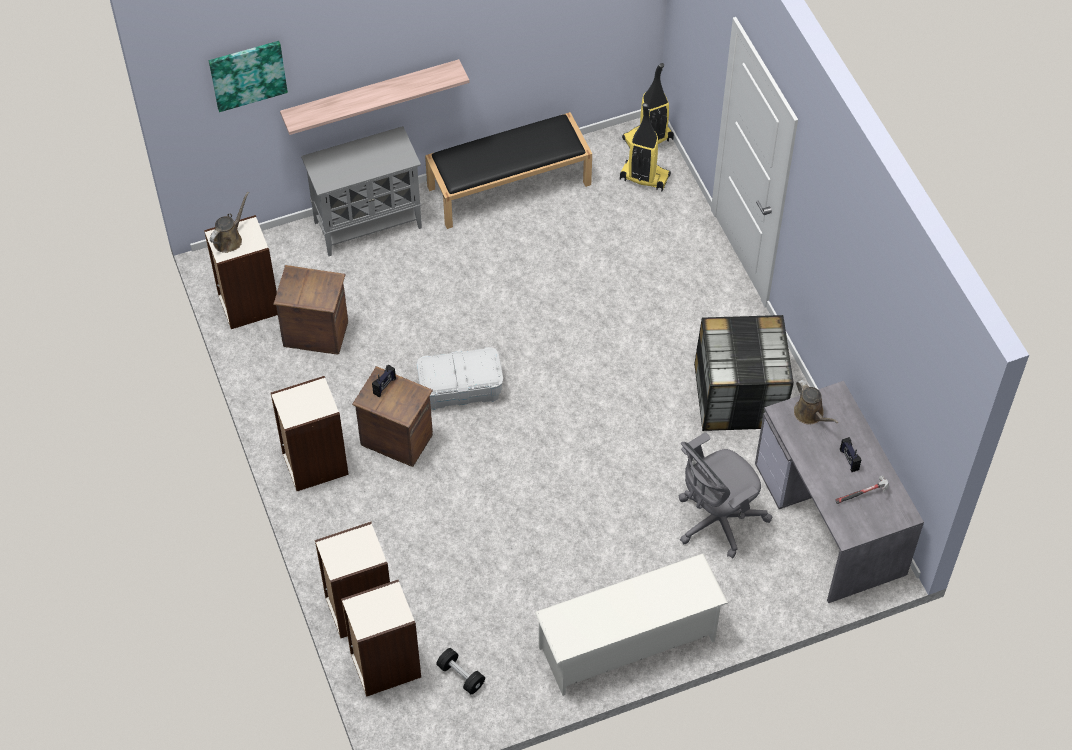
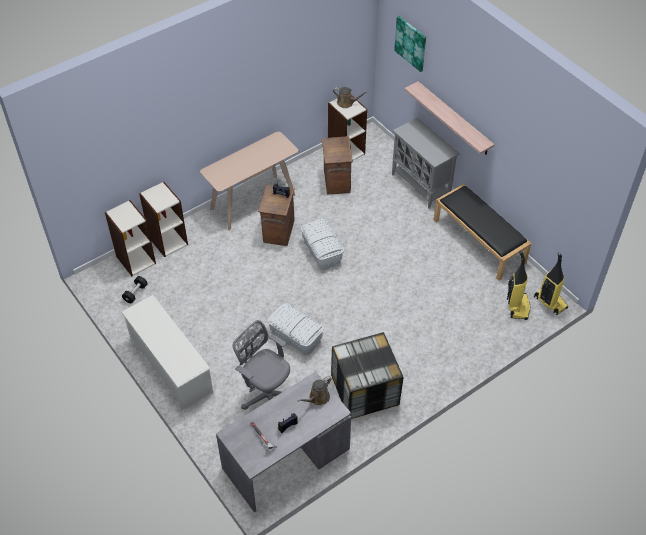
camera: 75 degrees right, 5 degrees down
(314, 464) = (253, 201): bookcase -> beige console table
(618, 461) = (295, 336): none -> white storage box

